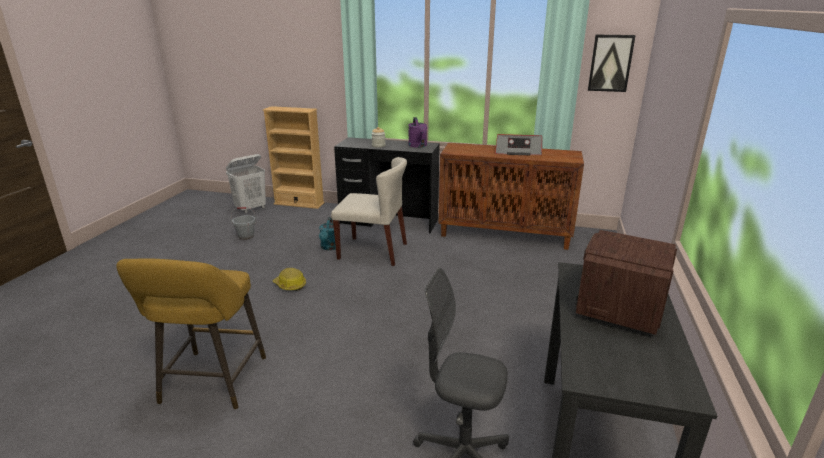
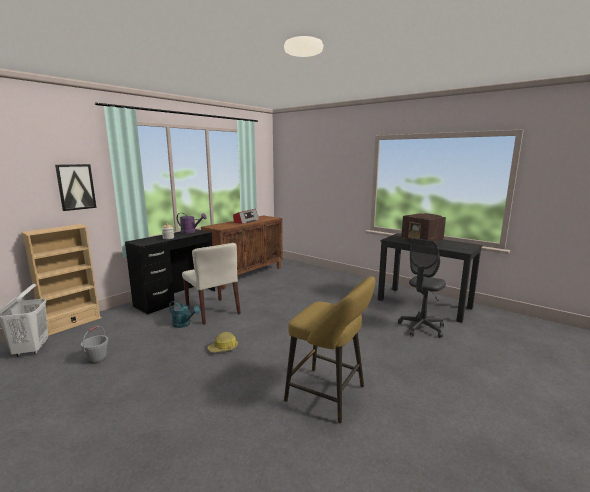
camera: 65 degrees left, 10 degrees down
(373, 251) = (213, 311): beige chair -> beige chair turned 105 degrees clockwise
(610, 63) = (261, 168): picture -> picture (76, 187)

